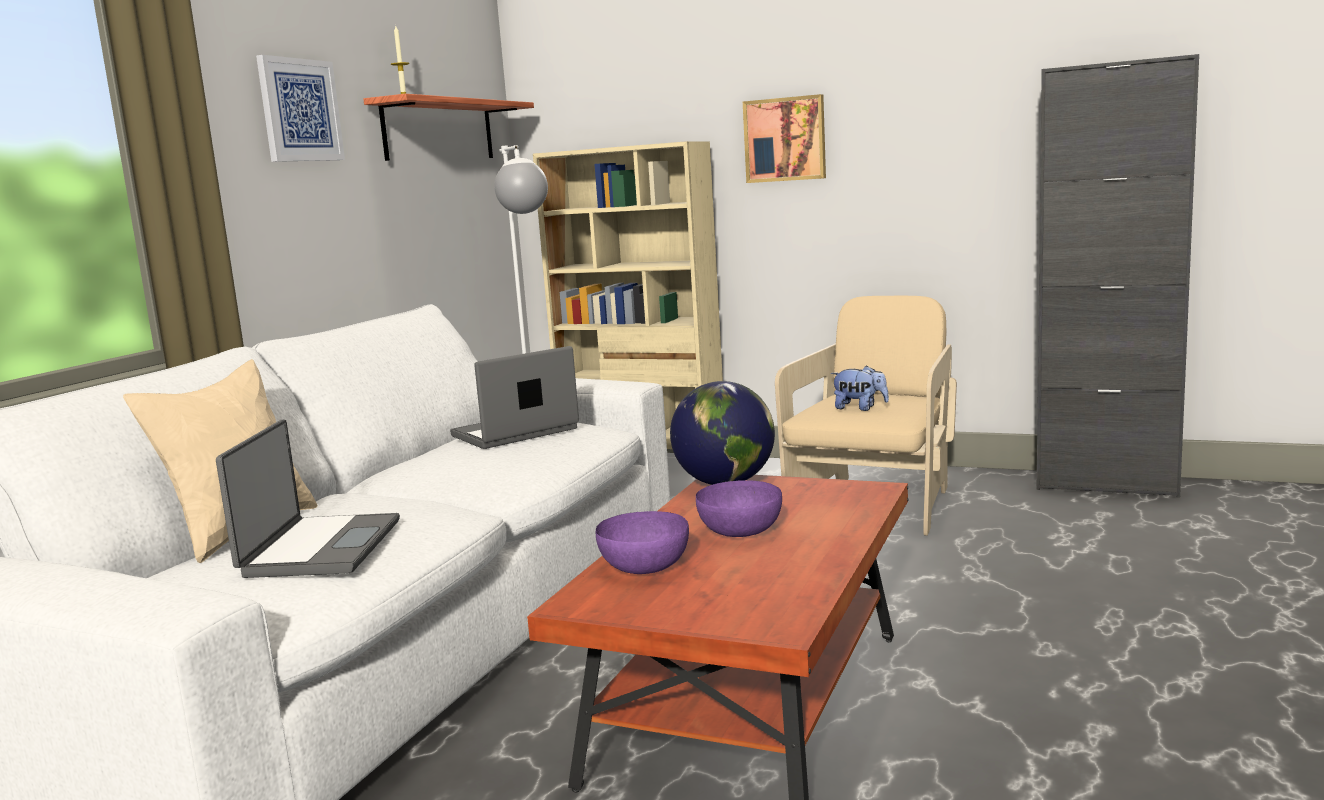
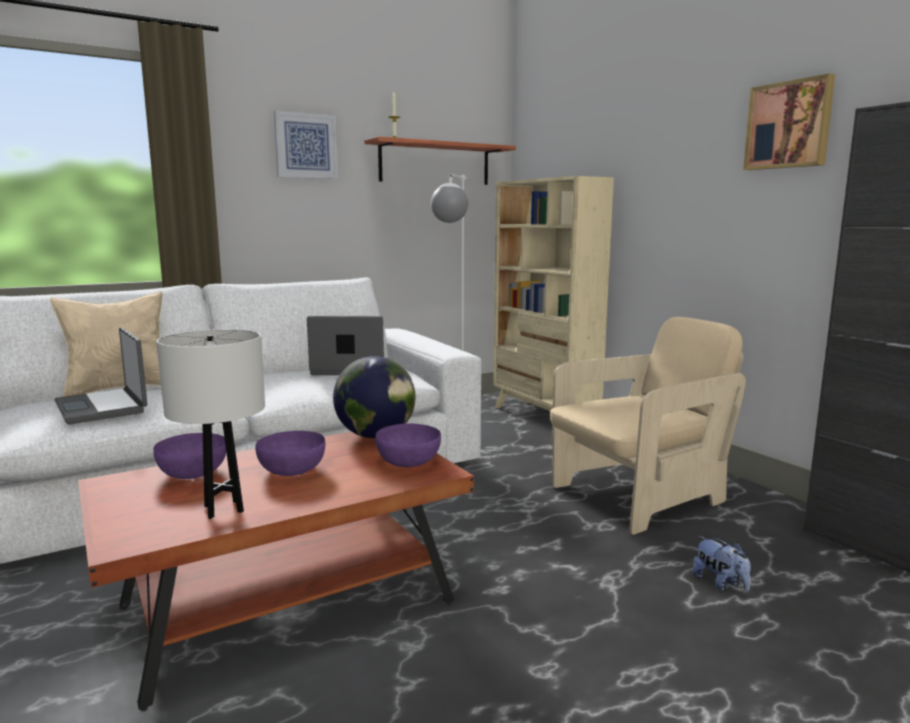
camera: 35 degrees right, 0 degrees up
(319, 548) = (103, 407): laptop -> laptop turned 105 degrees clockwise
(781, 575) = (223, 509): none -> white table lamp
(785, 139) = (667, 177): picture -> picture (789, 125)
(825, 491) = (409, 461): none -> purple bowl
(860, 408) = (620, 410): plush toy -> plush toy (720, 584)

